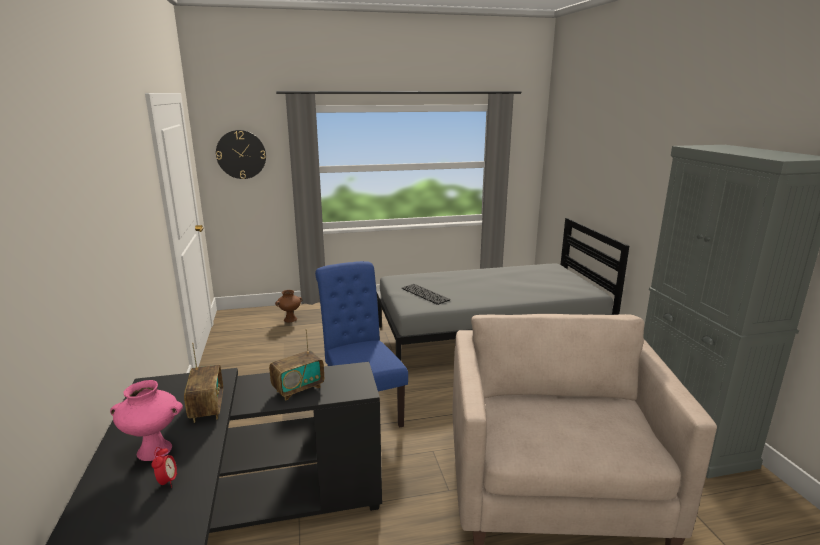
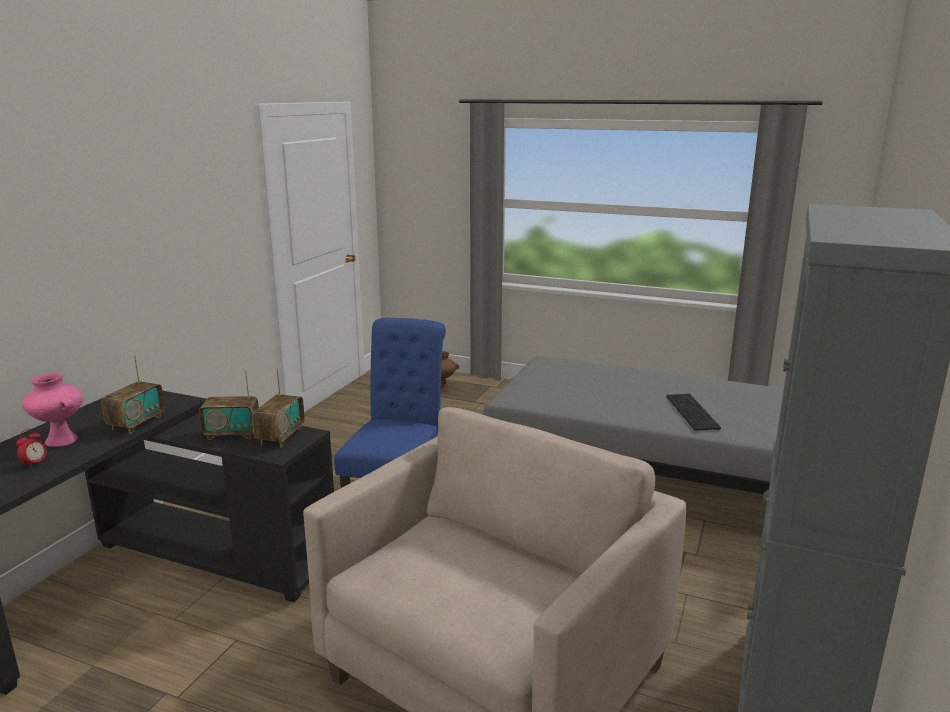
camera: 35 degrees right, 0 degrees up
(241, 154) = (421, 177): wall clock -> none
(341, 377) = (280, 436): none -> radio
(426, 294) = (553, 387): keyboard -> keyboard (693, 412)

